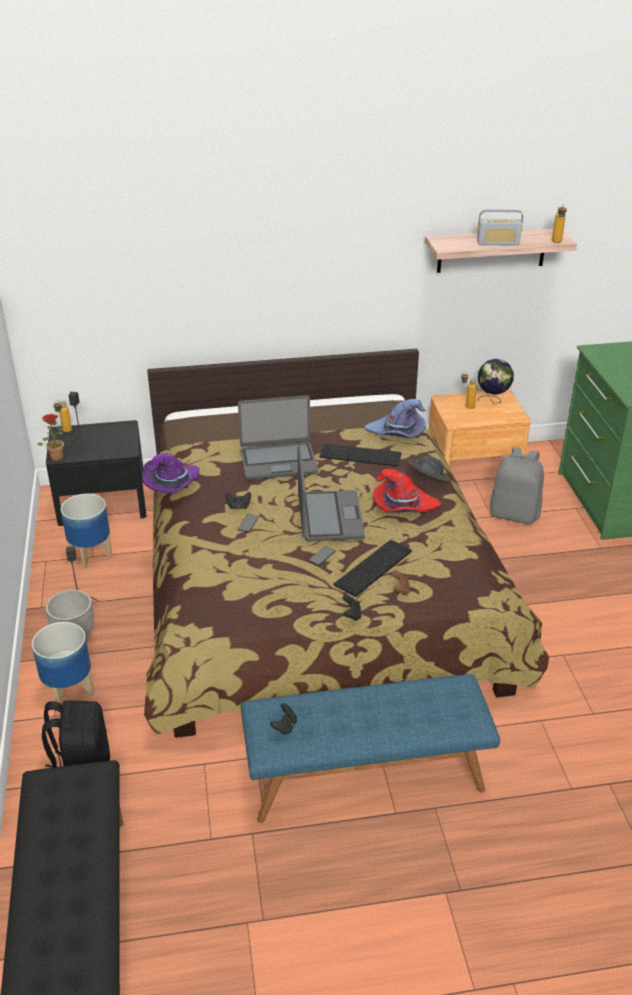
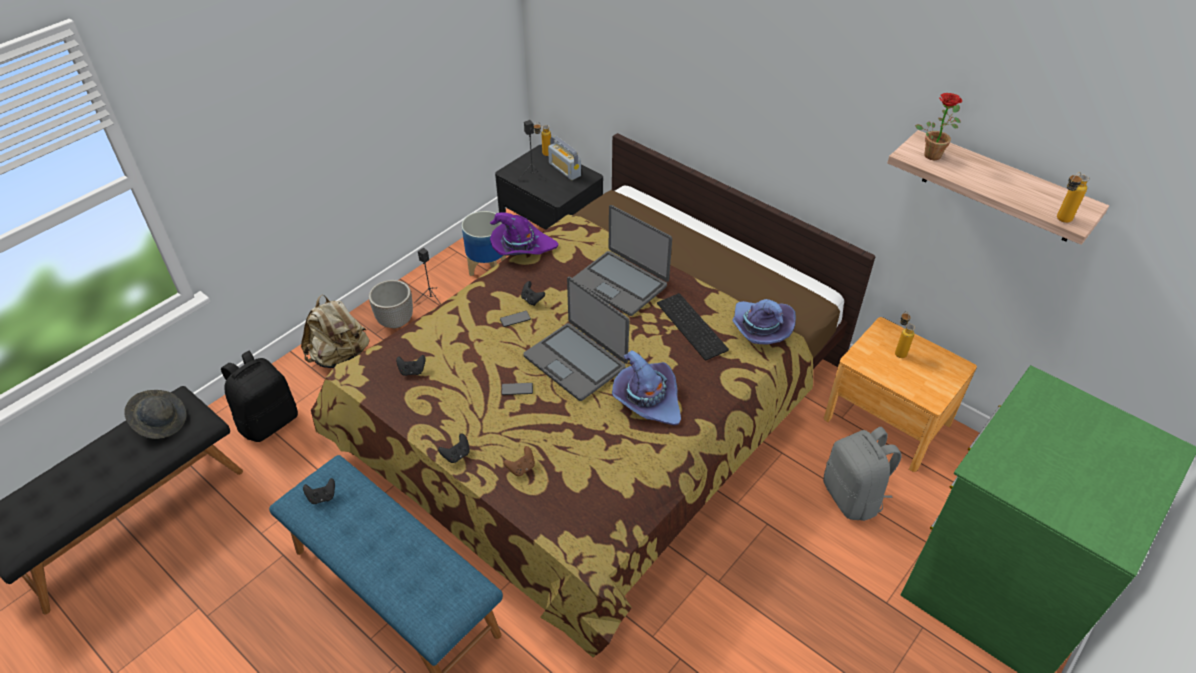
camera: 50 degrees right, 10 degrees up
(56, 456) = (509, 171): potted plant -> potted plant (933, 153)
(68, 690) = (340, 357): planter -> beige backpack
(234, 598) = (412, 371): none -> black game controller
(329, 517) = (576, 361): laptop -> laptop turned 90 degrees clockwise
(374, 569) = (533, 433): keyboard -> none
(403, 506) = (647, 399): red hat -> purple hat
(427, 480) = (709, 392): grey hat -> grey hat (161, 421)
(492, 400) = (936, 364): globe -> none
(498, 243) = (983, 181): radio -> radio (564, 169)

